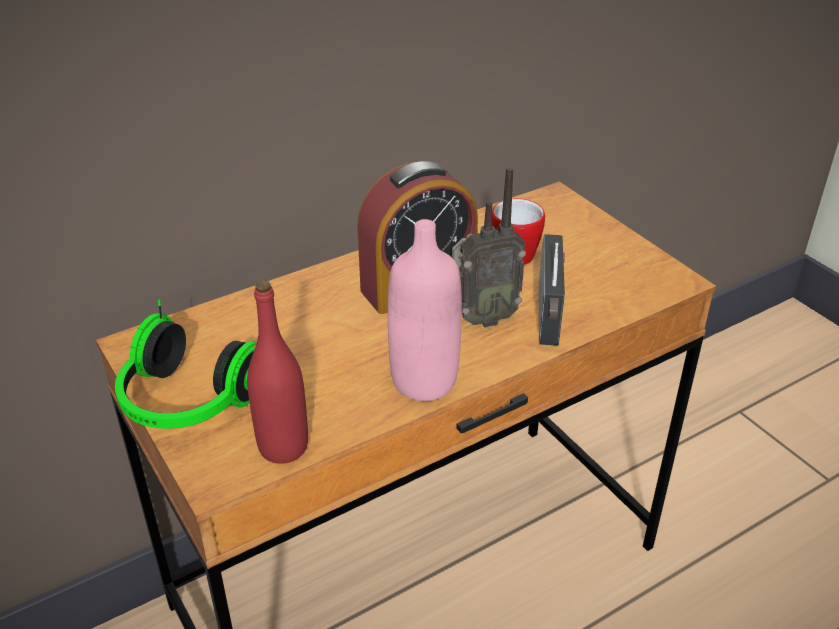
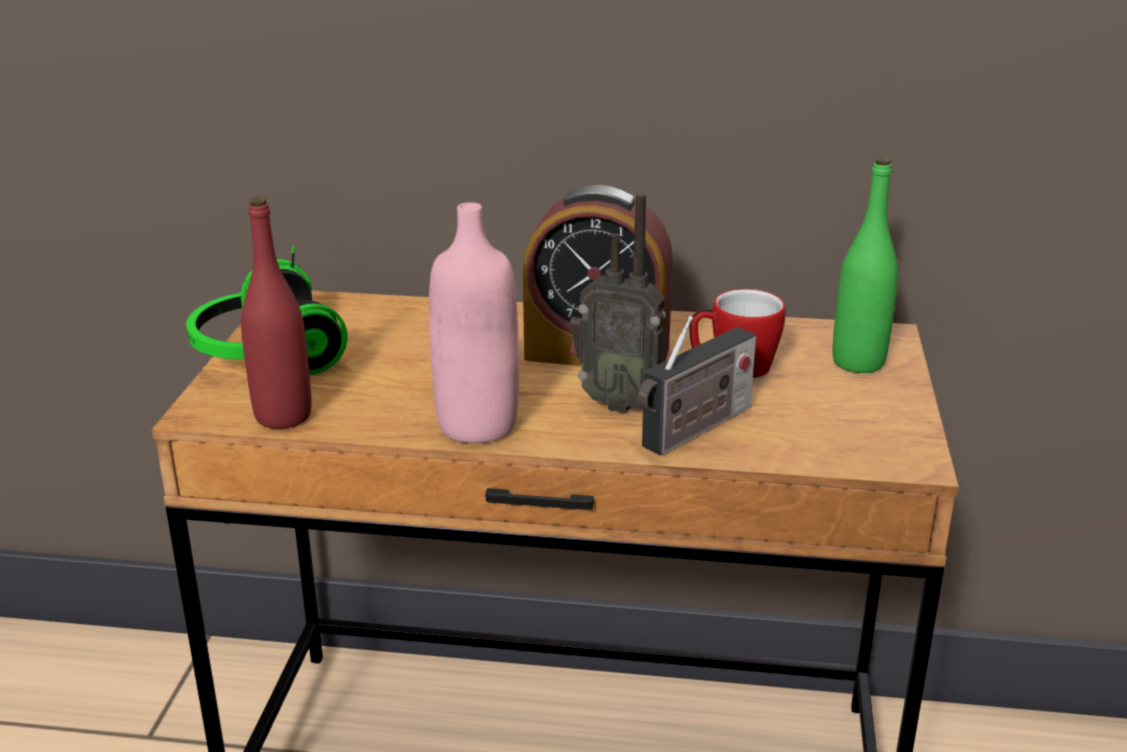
camera: 40 degrees right, 10 degrees down
(567, 223) = (858, 362): none -> green bottle

